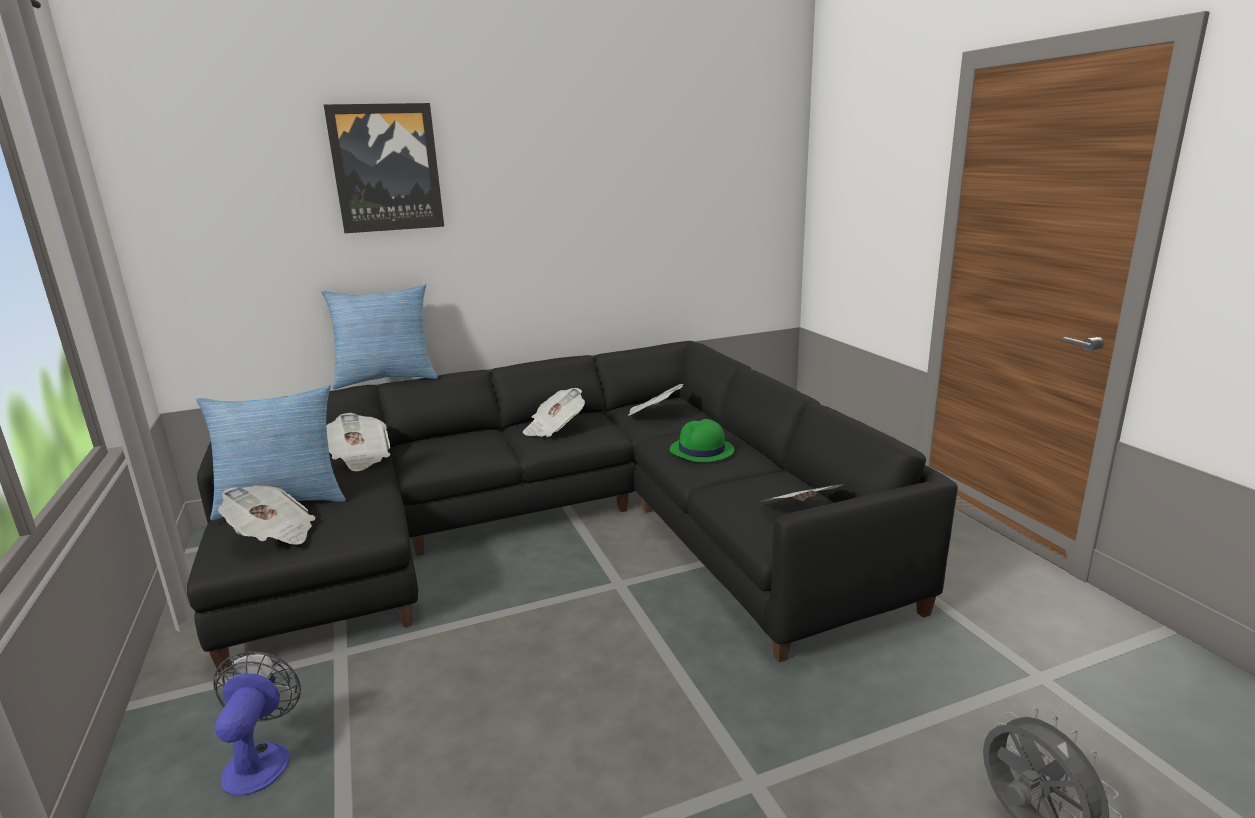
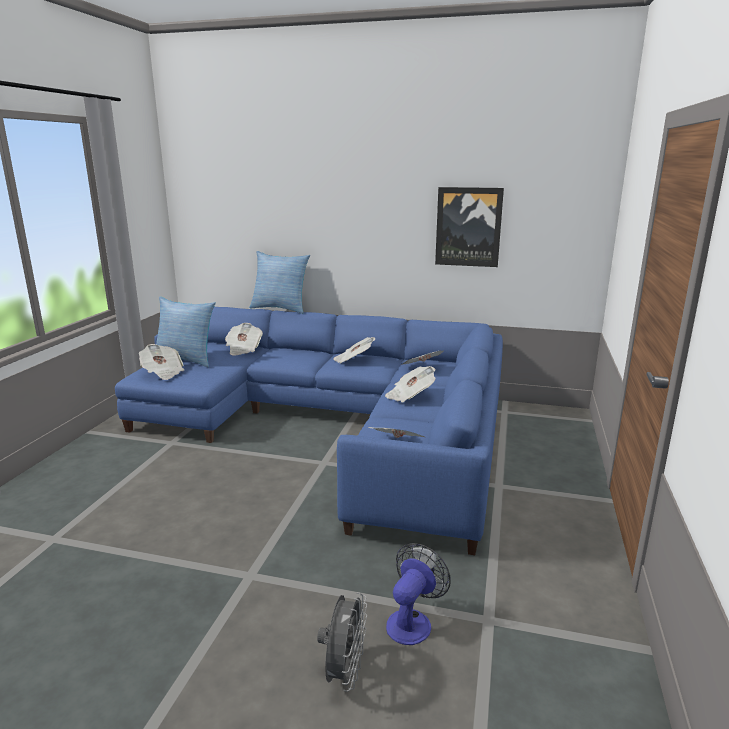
camera: 35 degrees right, 0 degrees up
(261, 758) = (100, 469): fan -> fan (412, 621)
(386, 168) = (297, 182): picture -> picture (468, 227)
(561, 529) = (335, 425): black sofa -> blue sofa
(701, 451) = (410, 396): green hat -> newspaper

